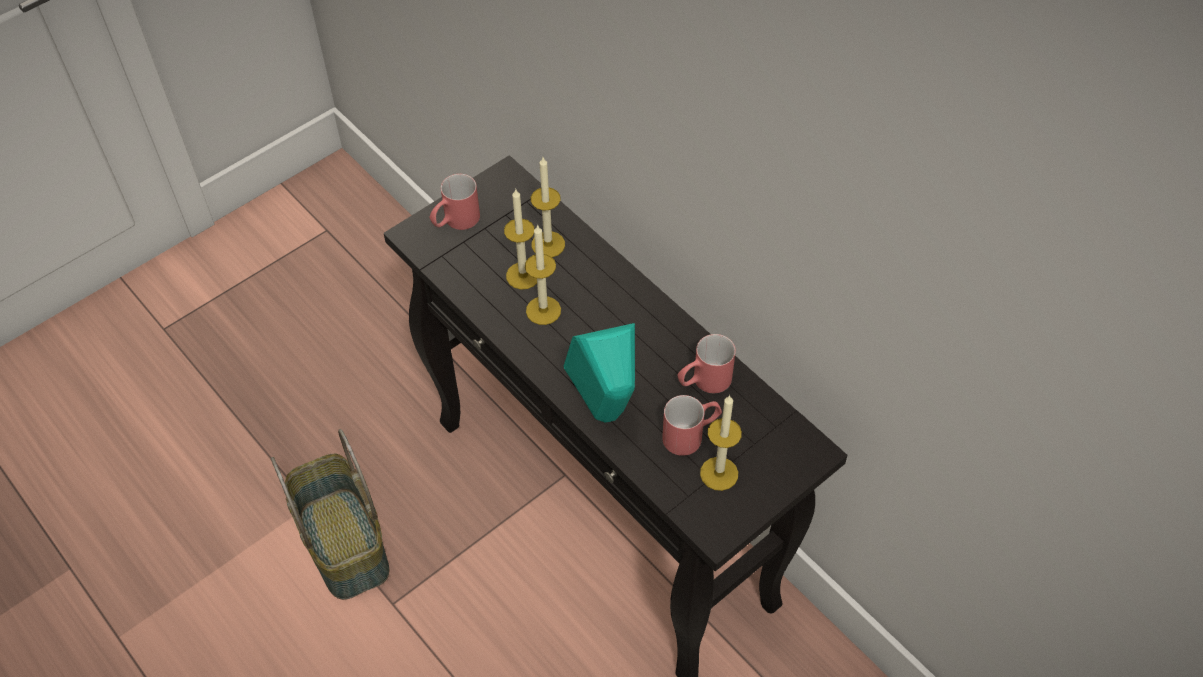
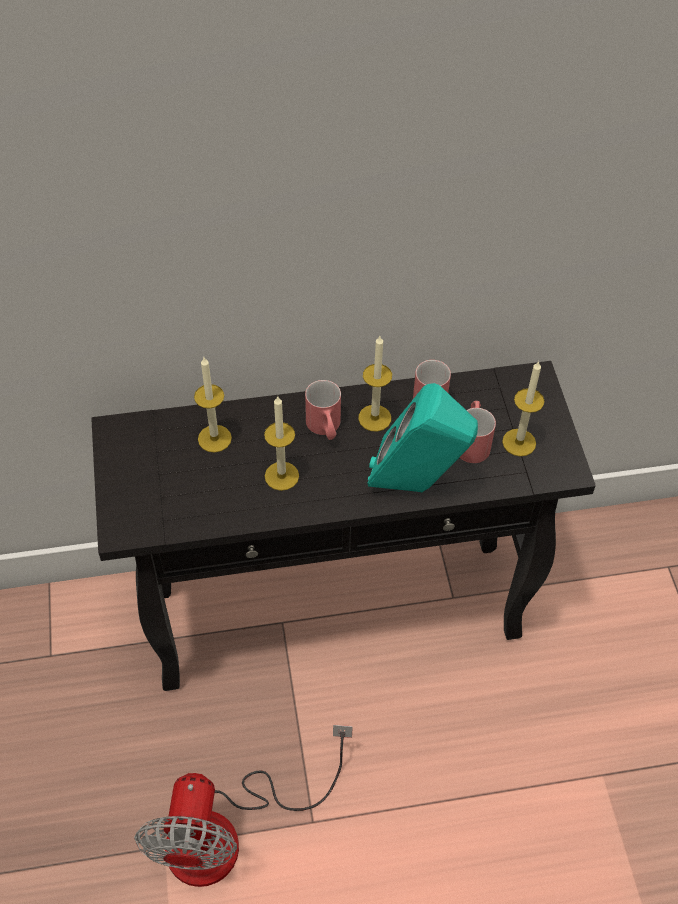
camera: 60 degrees left, 0 degrees up
(346, 544) = (227, 832): basket -> fan
(455, 222) = (133, 492): red mug -> red mug (325, 429)
(523, 275) = (233, 472): candle -> candle (374, 418)

